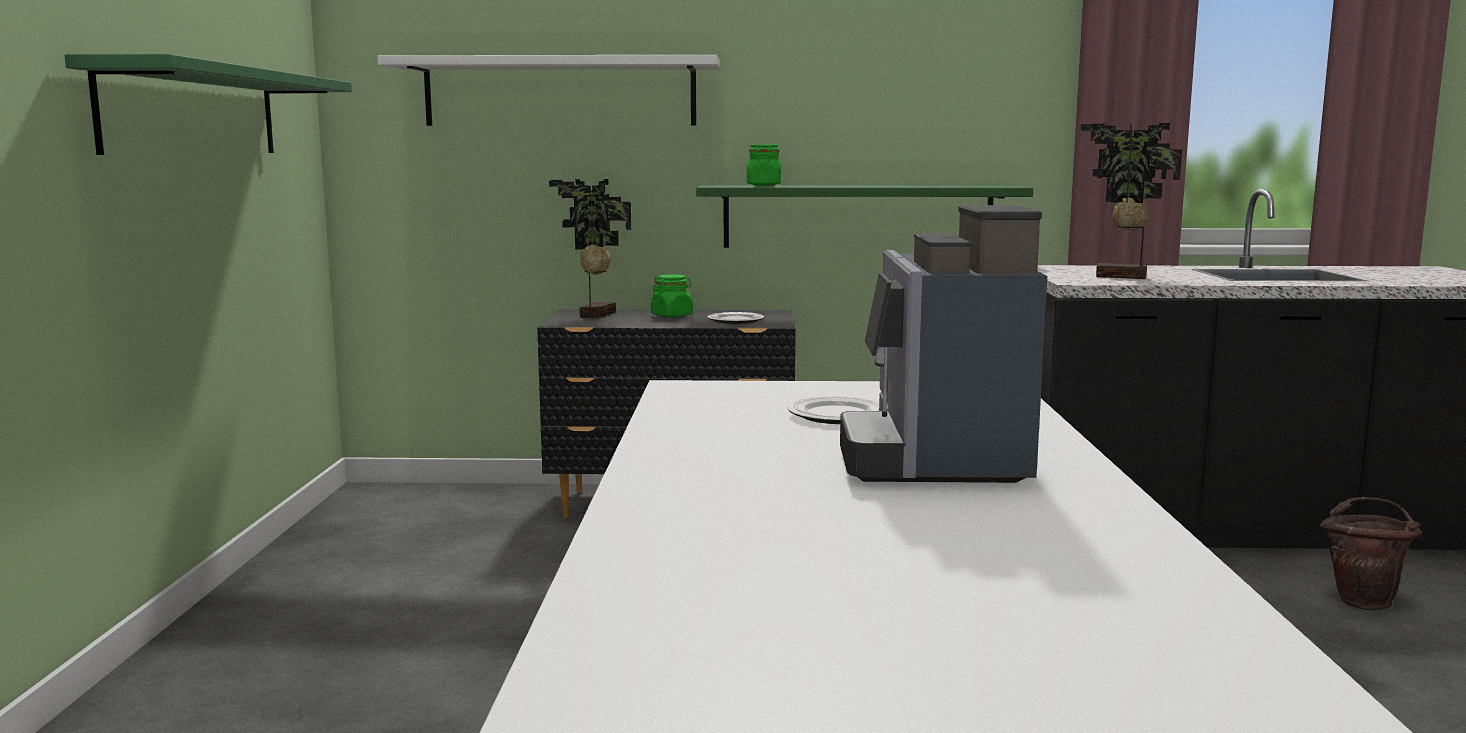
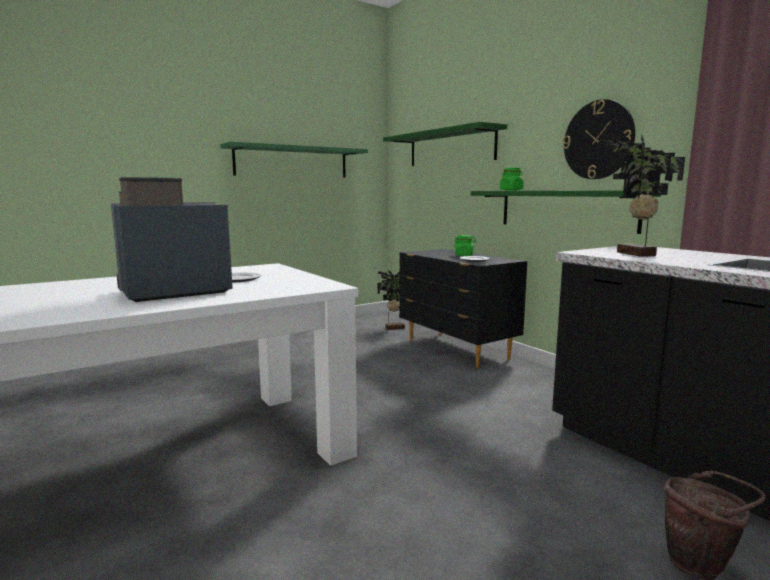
camera: 55 degrees right, 0 degrees up
(560, 93) = (450, 148): white shelf -> green shelf
(594, 315) = (440, 251): potted plant -> potted plant (394, 327)
(913, 106) = (598, 140): none -> wall clock

